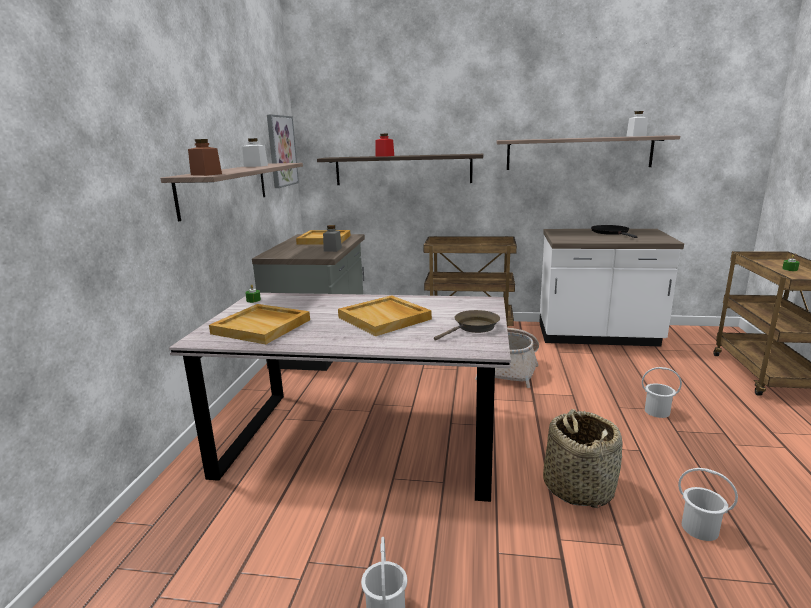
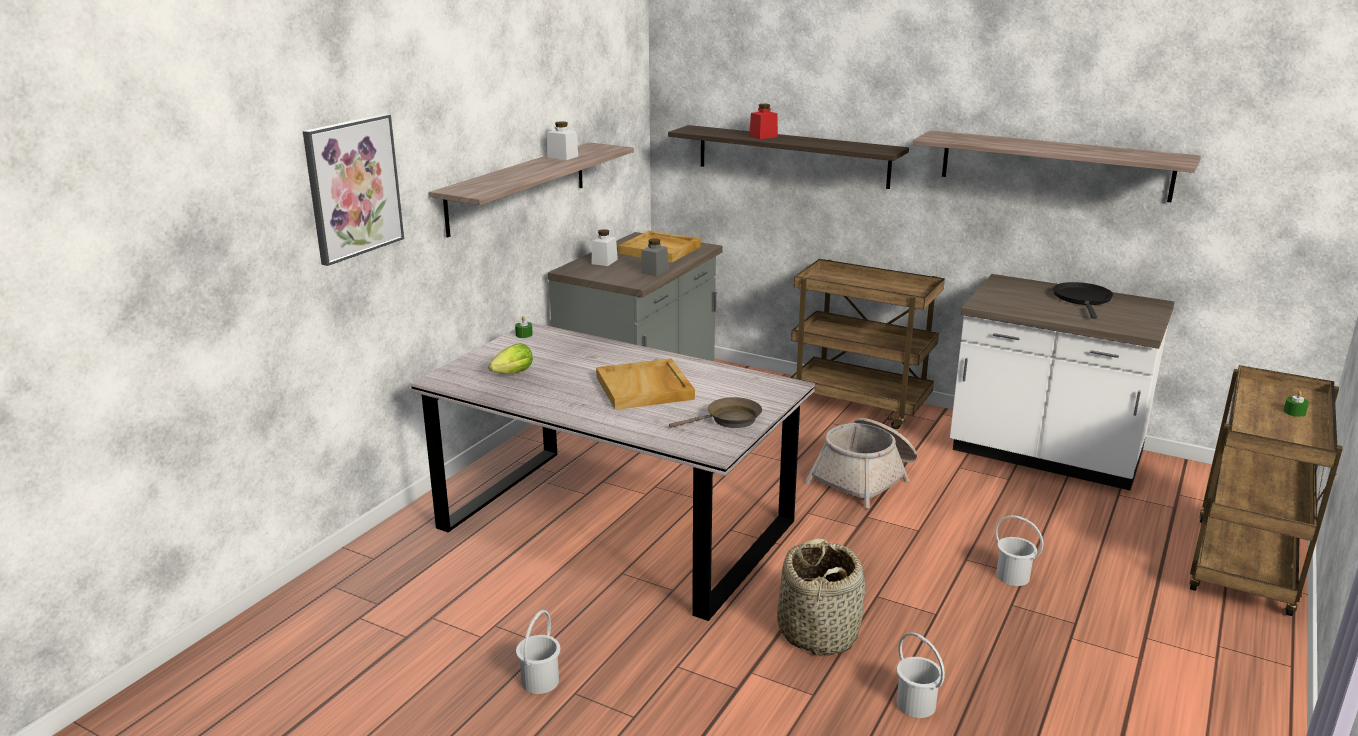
camera: 20 degrees right, 5 degrees up
(206, 174) = (478, 190): brown jar -> none
(262, 326) = (510, 374): beige tray -> lettuce
(281, 151) = (621, 118): picture -> picture (353, 187)
(636, 136) = (1134, 155): white jar -> white jar (604, 261)

